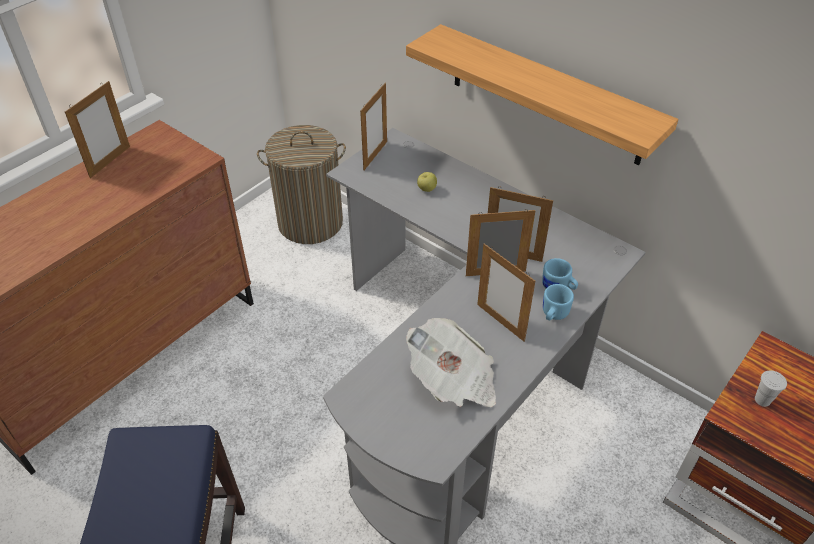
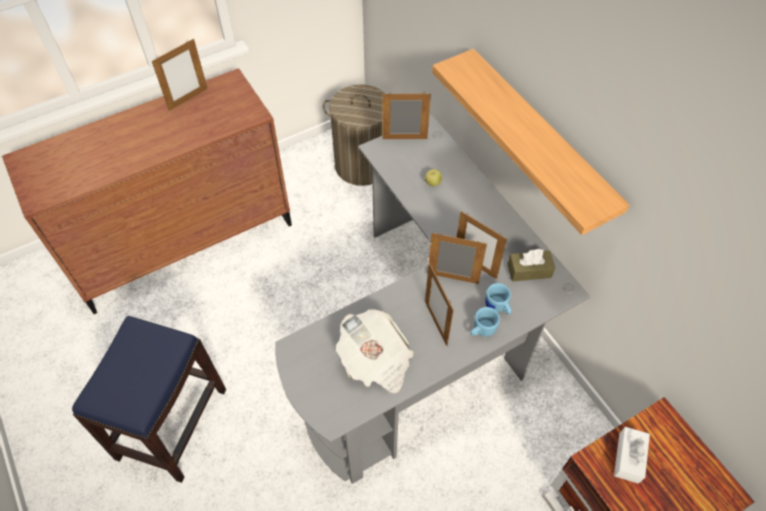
camera: 20 degrees right, 10 degrees up
(375, 155) = (404, 139): picture frame -> picture frame turned 135 degrees counterclockwise
(571, 245) = (529, 270): none -> brown tissue box
(762, 400) = (628, 458): white cup -> white tissue box

